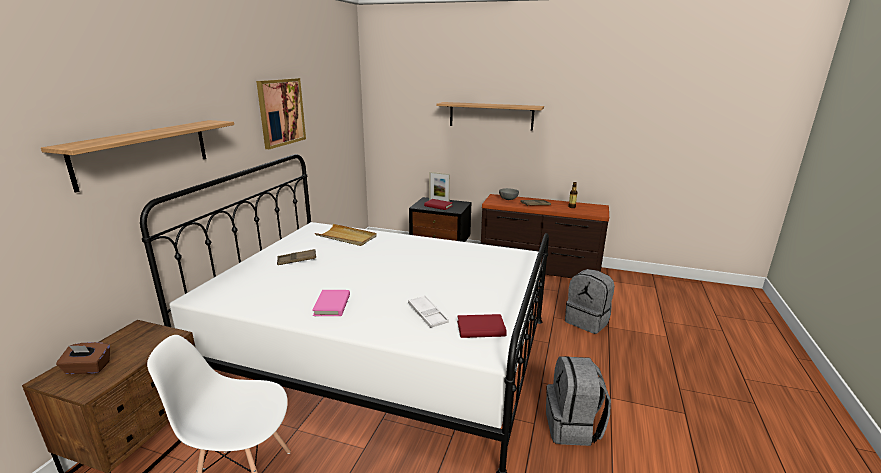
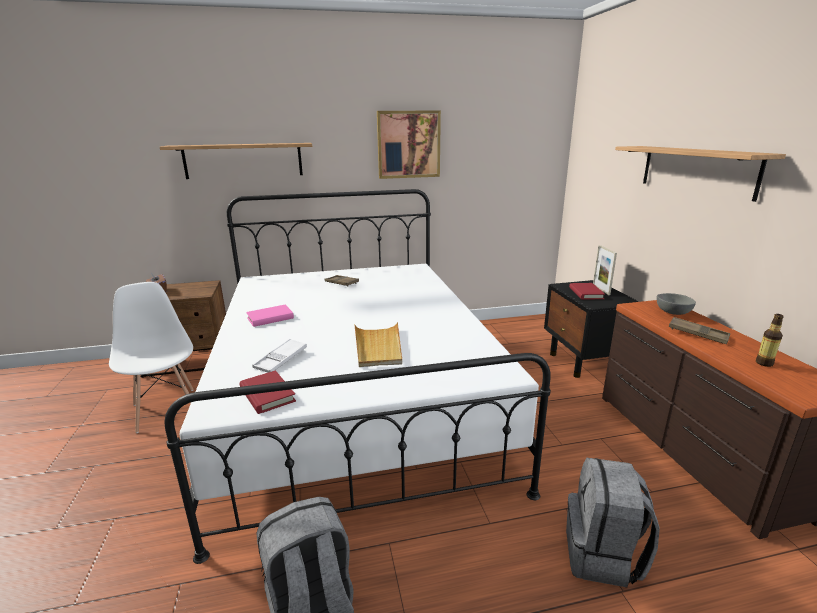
camera: 60 degrees right, 0 degrees up
(346, 237) = (412, 282): beige tray -> beige tray (378, 347)

